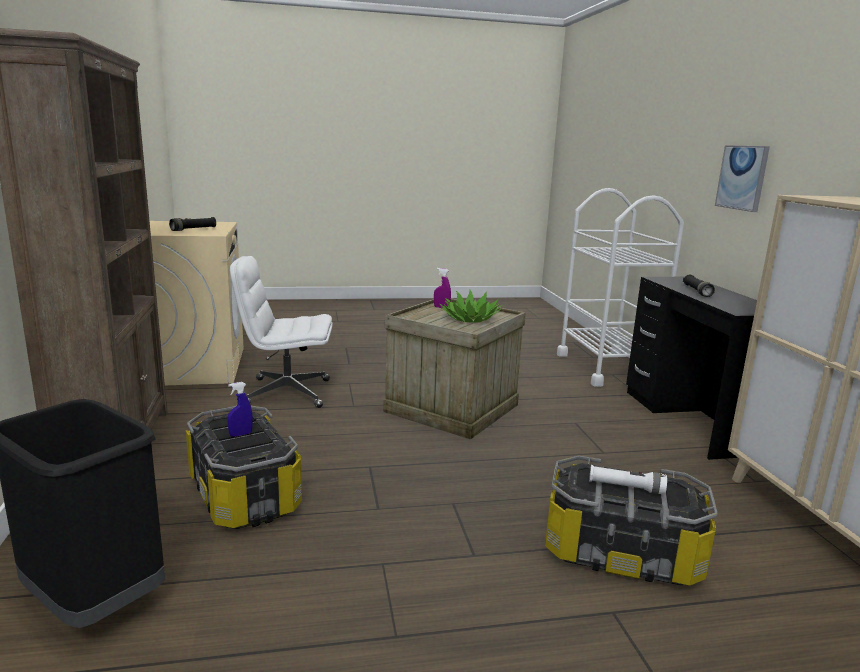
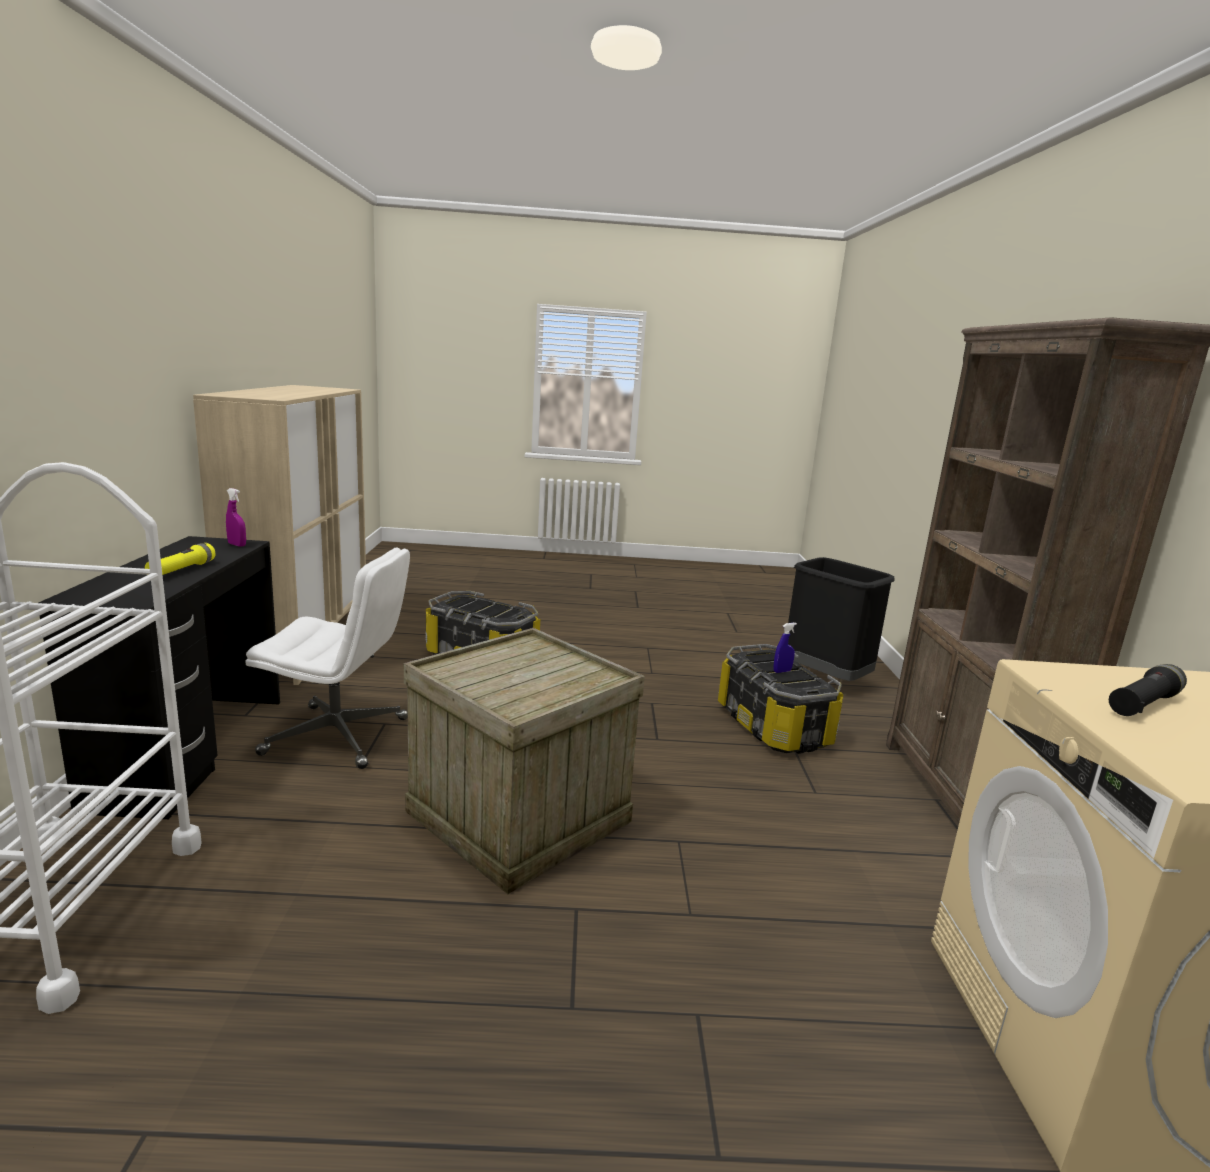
camera: 170 degrees left, 0 degrees up
(286, 393) = (805, 891): white office chair -> white office chair (338, 736)
(441, 307) = (534, 698): purple spray bottle -> purple spray bottle (237, 545)
(469, 319) = (510, 664): potted plant -> none
(626, 487) = (486, 608): white flashlight -> none
(697, 291) = (182, 570): black flashlight -> yellow flashlight
(742, 177) = (58, 395): picture -> none

